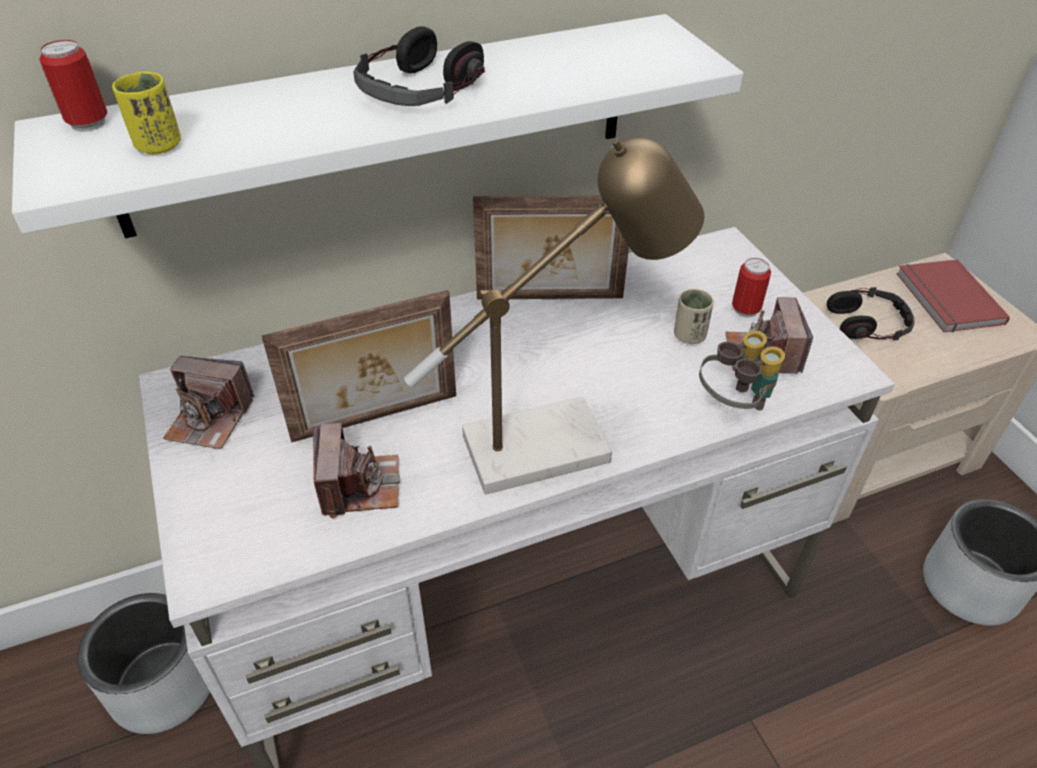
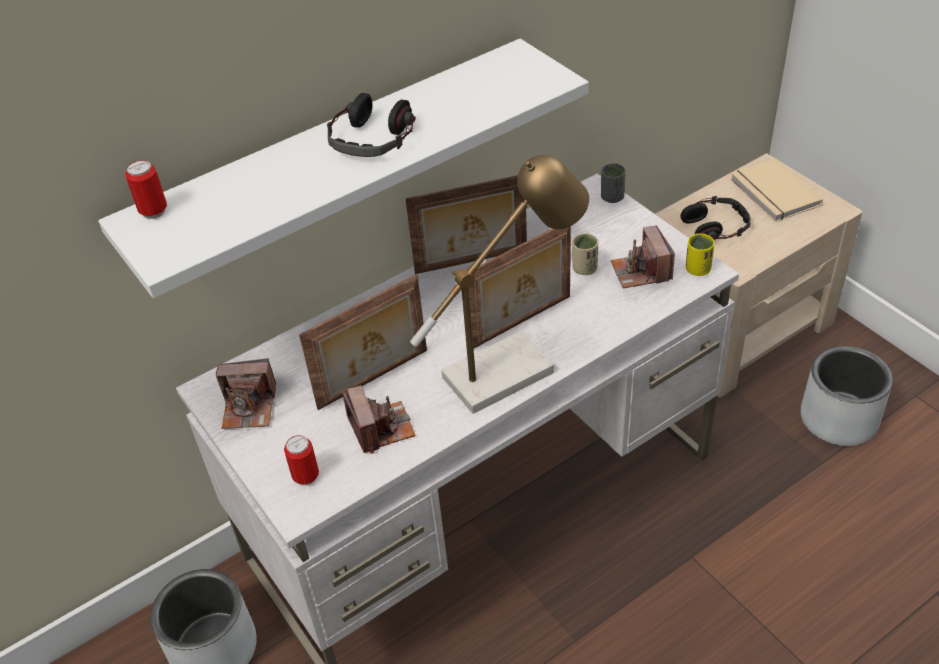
camera: 10 degrees left, 0 degrees up
(158, 145) = (215, 219): yellow cup -> yellow cup (697, 269)
(588, 387) = (522, 323): none -> picture frame
(733, 404) = (629, 313): binoculars -> none
(745, 310) = (621, 240): can -> can (306, 476)
(746, 257) = (612, 197): none -> grey cup
(946, 299) = (773, 193): red book -> beige book

